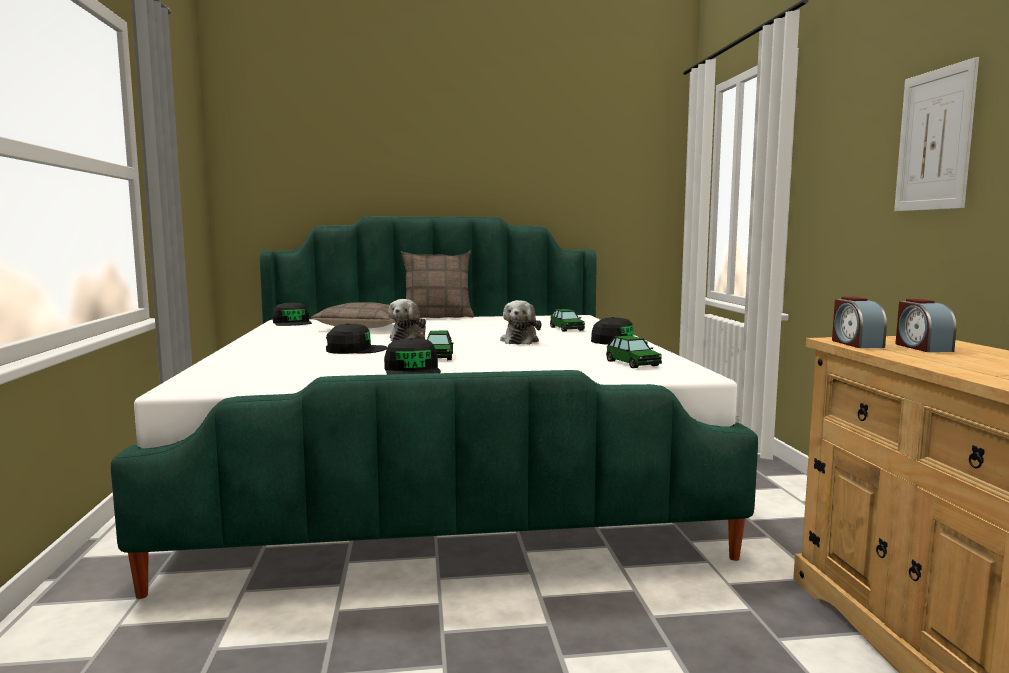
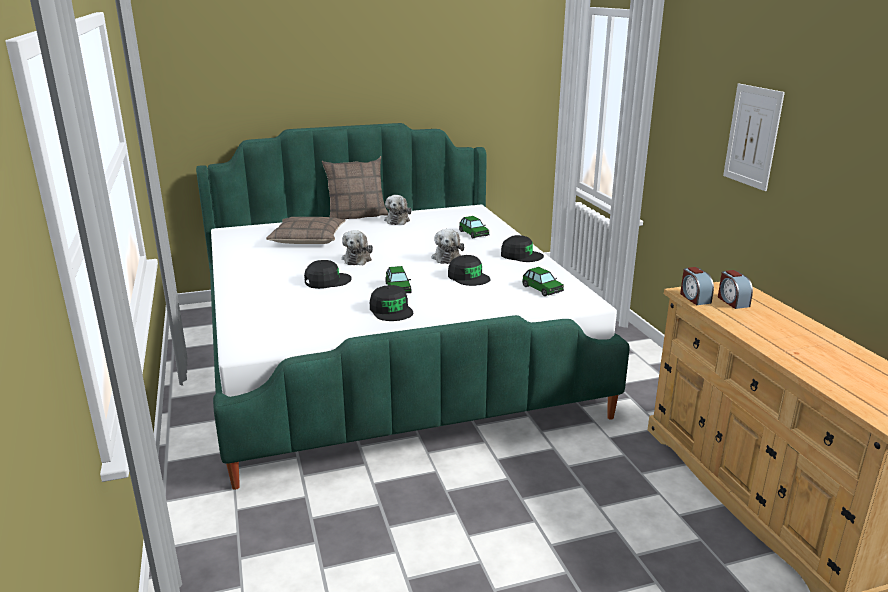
camera: 10 degrees left, 15 degrees up
(292, 323) = (239, 235): black cap -> black cap (468, 277)
(482, 320) = (397, 220): none -> plush toy

